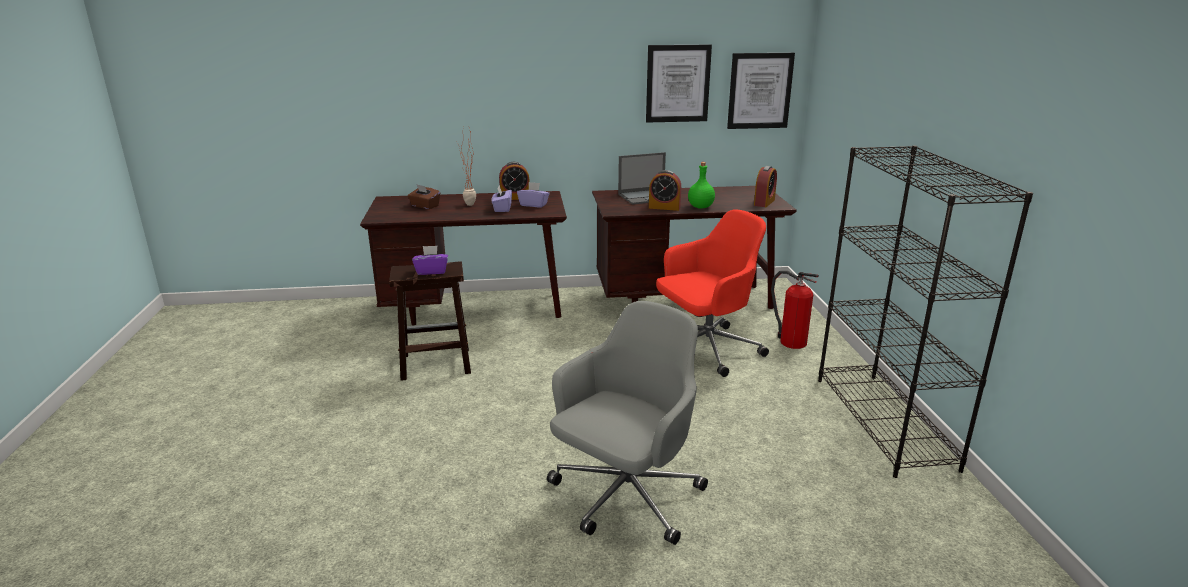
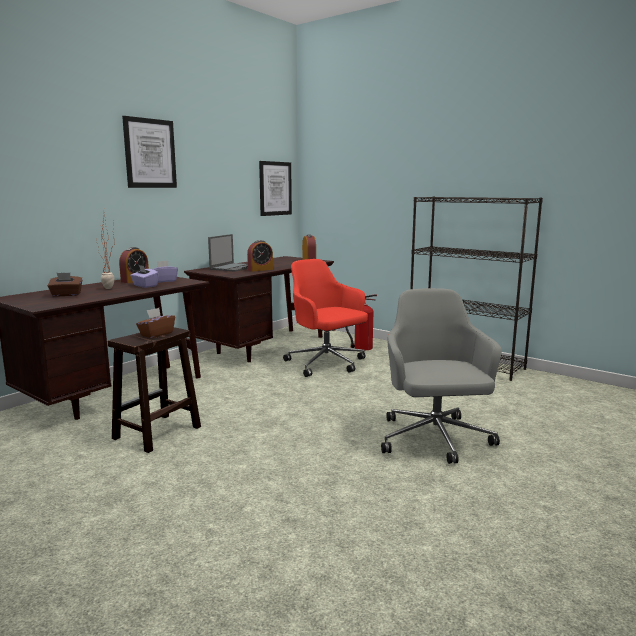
camera: 45 degrees left, 10 degrees down
(432, 271) = (156, 334): purple tissue box -> brown tissue box
(677, 83) = (230, 182): picture -> picture (150, 153)
(700, 207) = (280, 266): green bottle -> none
(705, 349) = (326, 364): red office chair -> red office chair turned 60 degrees counterclockwise

